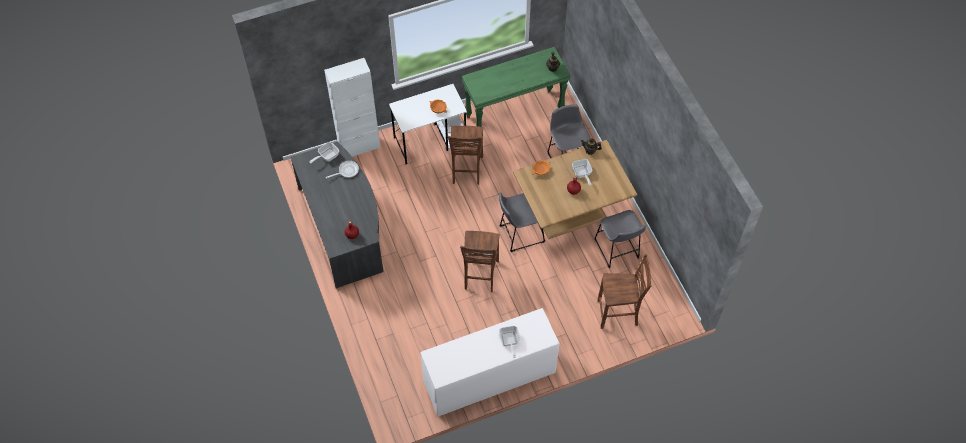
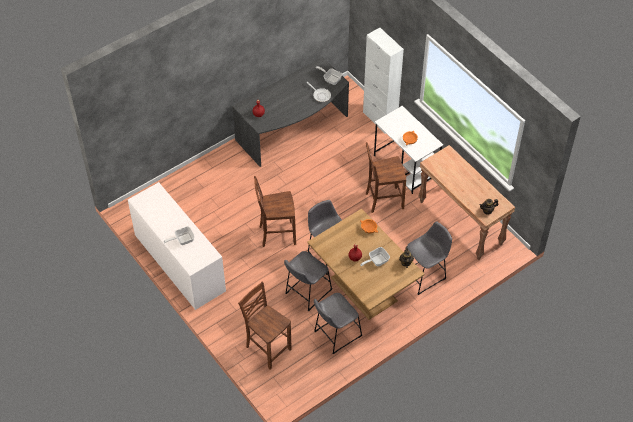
camera: 75 degrees right, 5 degrees down
(514, 114) = (461, 222): green console table -> brown console table
(561, 264) = (306, 293): none -> grey stool
(618, 314) = (267, 348): brown chair -> brown chair turned 150 degrees clockwise

